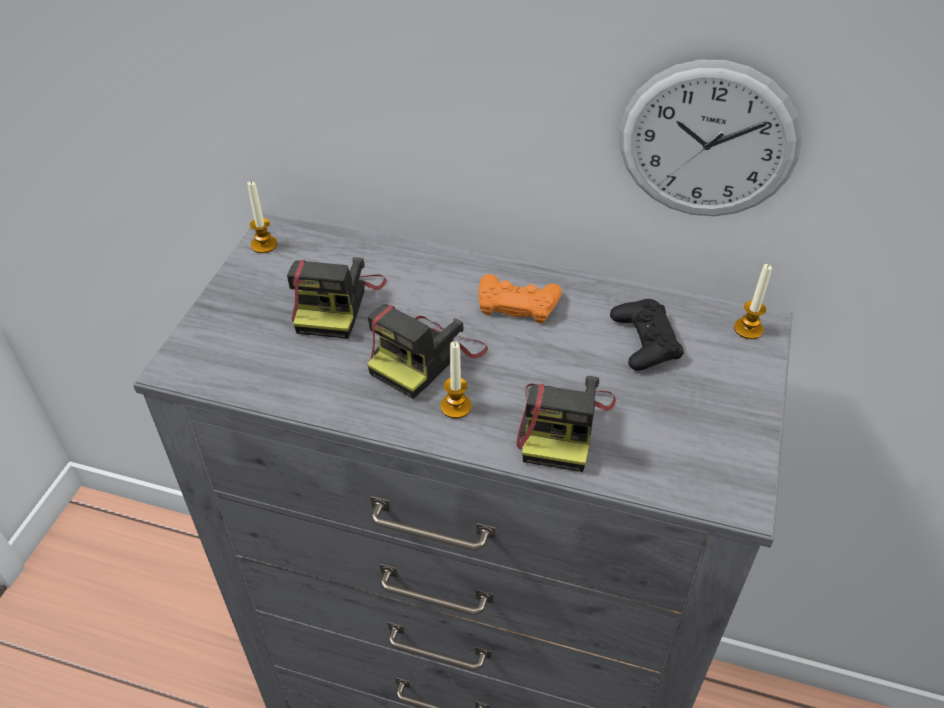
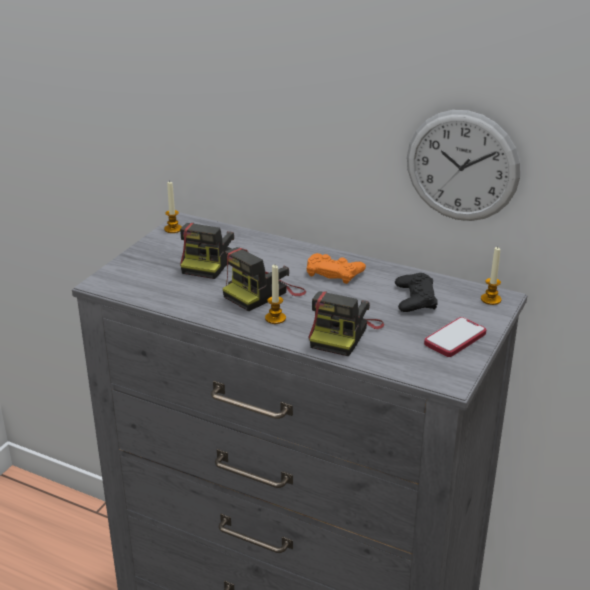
camera: 10 degrees right, 15 degrees down
(722, 413) = (455, 339): none -> phone

